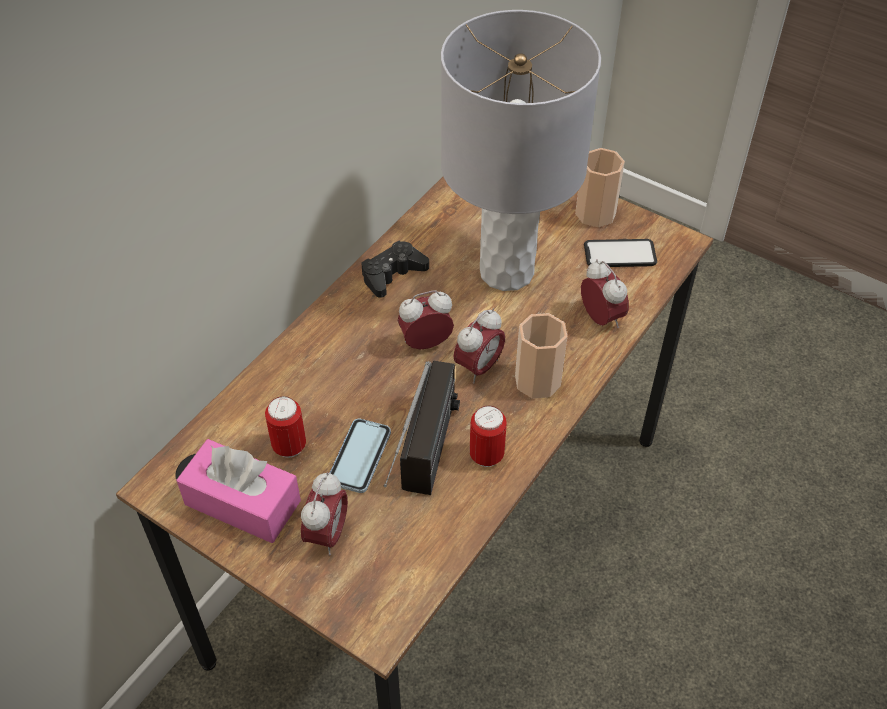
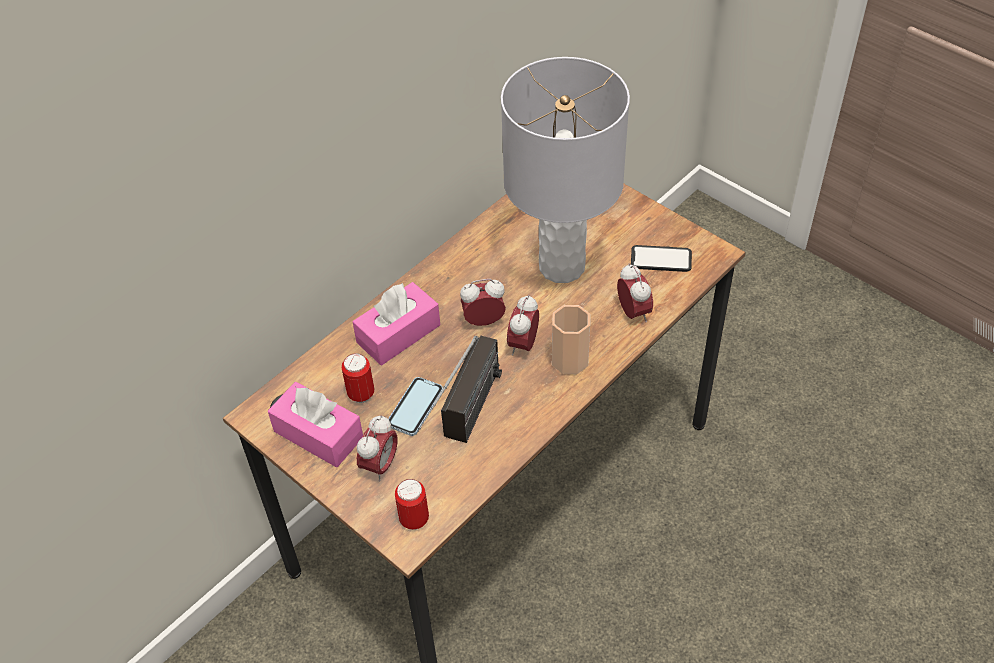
camera: 10 degrees right, 0 degrees up
(324, 368) = (398, 334): none -> pink tissue box
(392, 274) = (466, 261): black game controller -> none
(478, 367) = (523, 344): alarm clock -> alarm clock turned 150 degrees clockwise
(486, 455) = (516, 416): can -> can (414, 519)
(595, 213) = (647, 222): cup -> none

